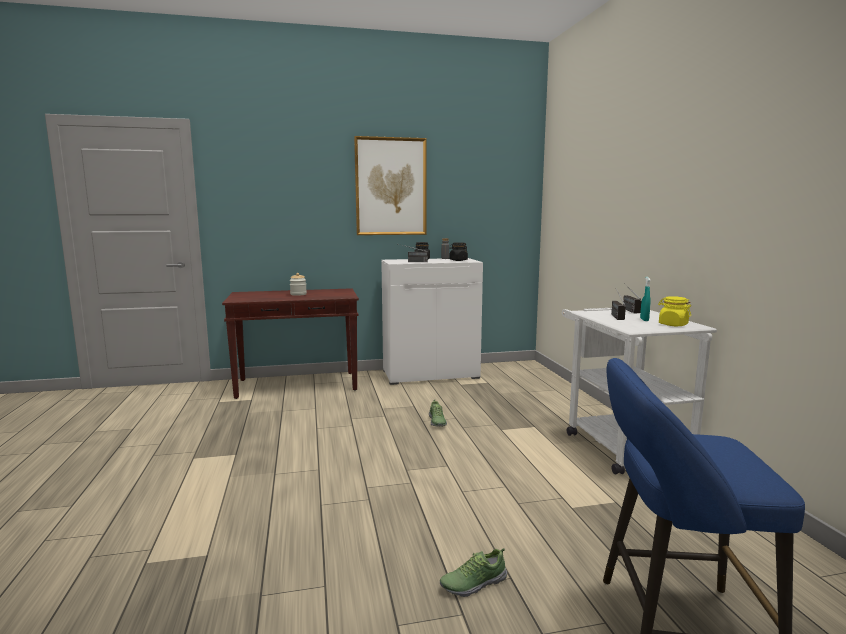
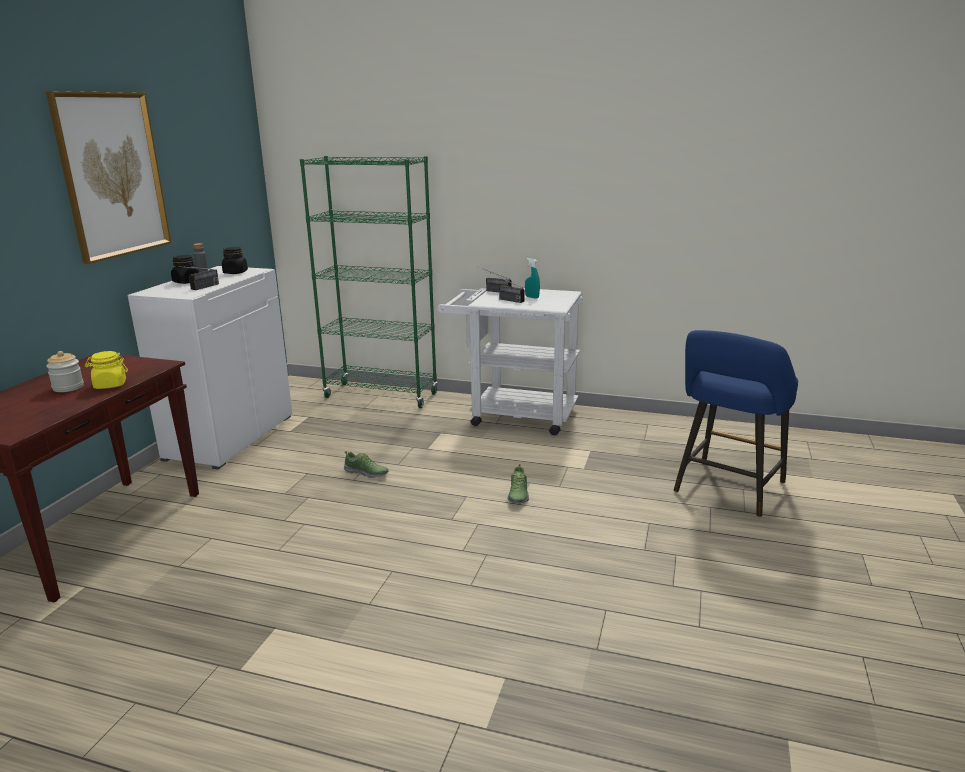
camera: 60 degrees left, 10 degrees up
(473, 583) = (645, 539): shoe -> shoe (518, 494)
(556, 390) = (381, 395): none -> green bookcase
(673, 324) = (557, 296): yellow jar -> yellow jar (110, 385)

